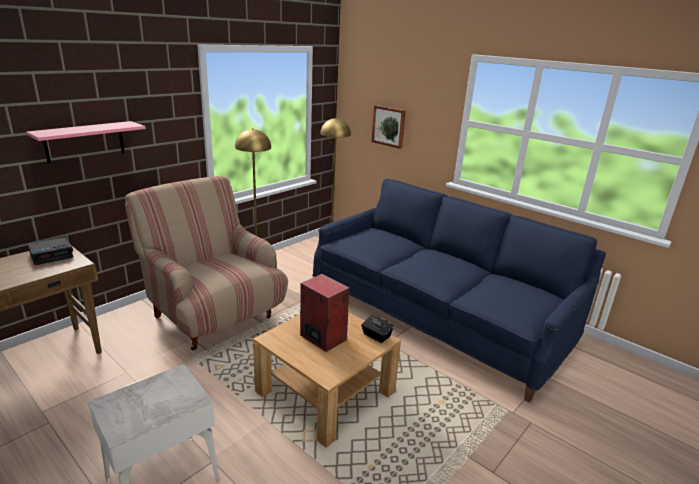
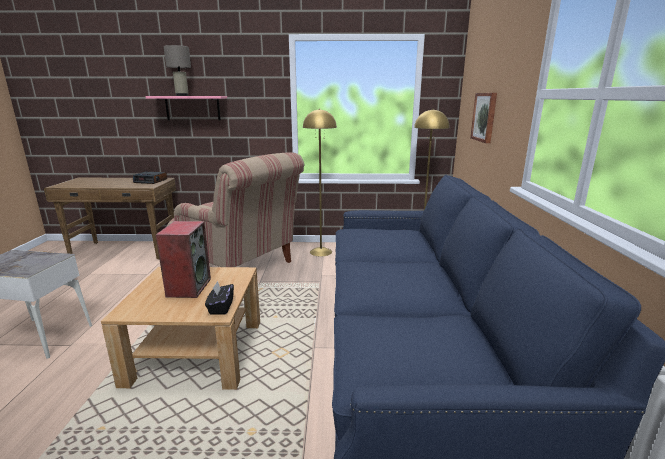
camera: 50 degrees right, 5 degrees down
(80, 128) = (182, 95): none -> grey table lamp
(213, 317) = (240, 266): beige armchair -> beige armchair turned 120 degrees clockwise

